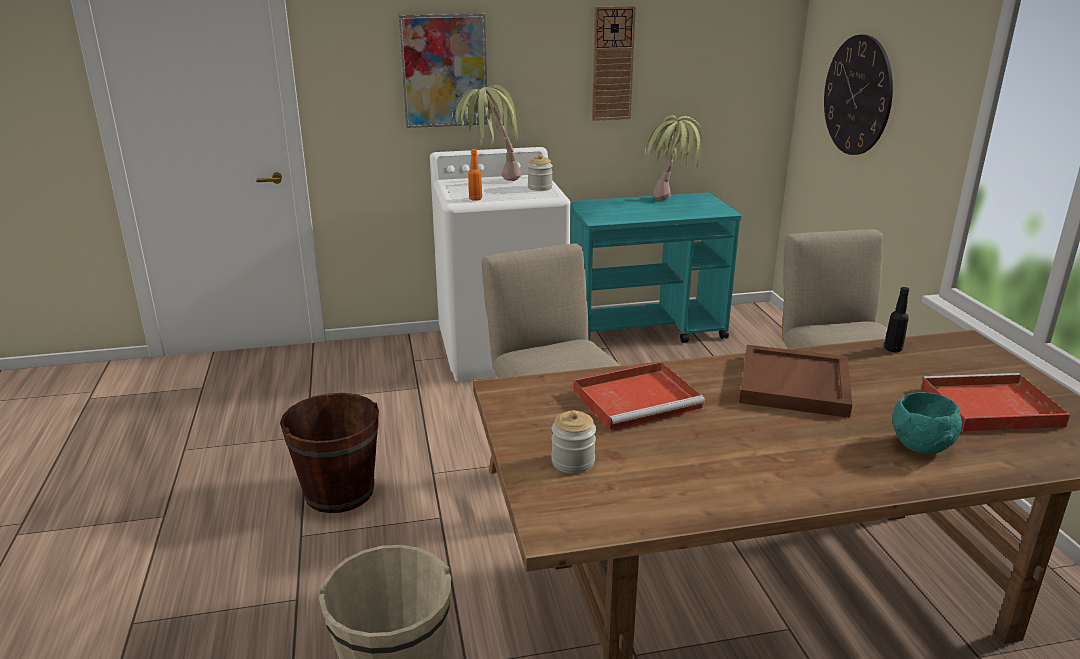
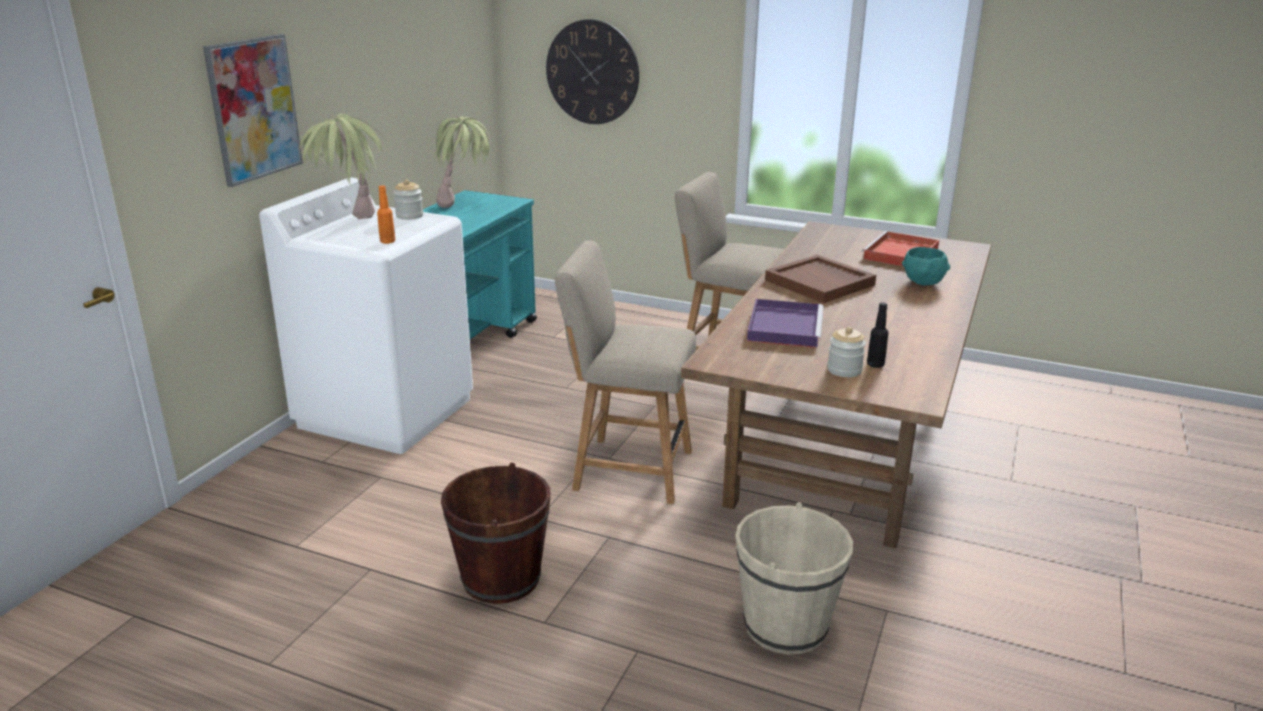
camera: 55 degrees left, 0 degrees up
(612, 64) = (384, 74): wall clock -> none
(638, 399) = (784, 326): red tray -> purple tray
(893, 349) = (807, 245): black bottle -> black bottle (875, 364)

